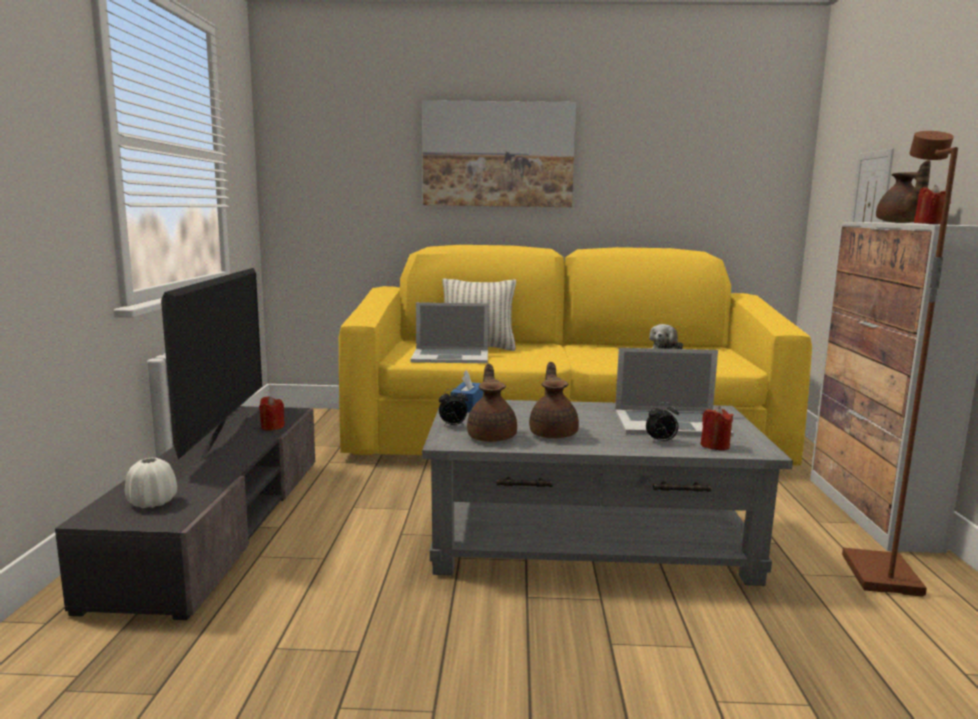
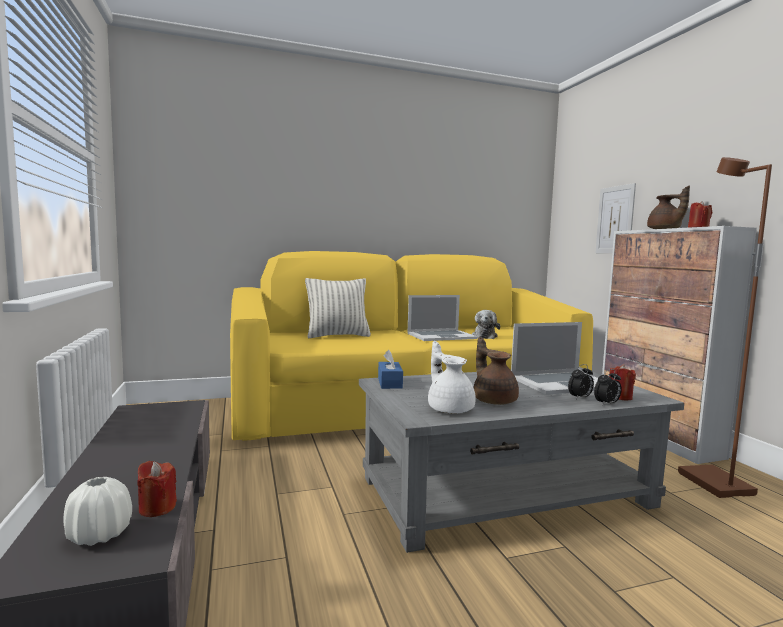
camera: 20 degrees left, 5 degrees down
(225, 435) = (134, 437): television -> none
(272, 427) = (182, 422): red candle -> red candle (157, 508)
(450, 357) = (327, 343): laptop -> laptop (441, 336)
(453, 426) = (402, 402): alarm clock -> alarm clock (607, 404)
(492, 437) = (449, 408): brown teapot -> white teapot
(498, 155) = (339, 179): picture -> none

